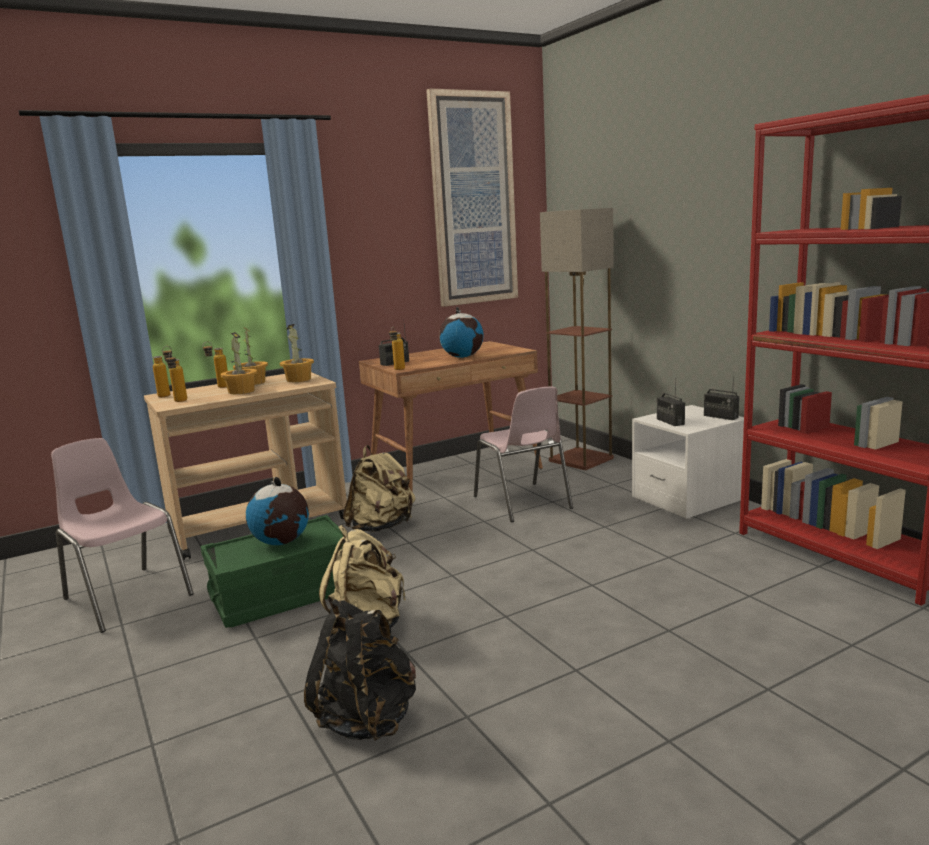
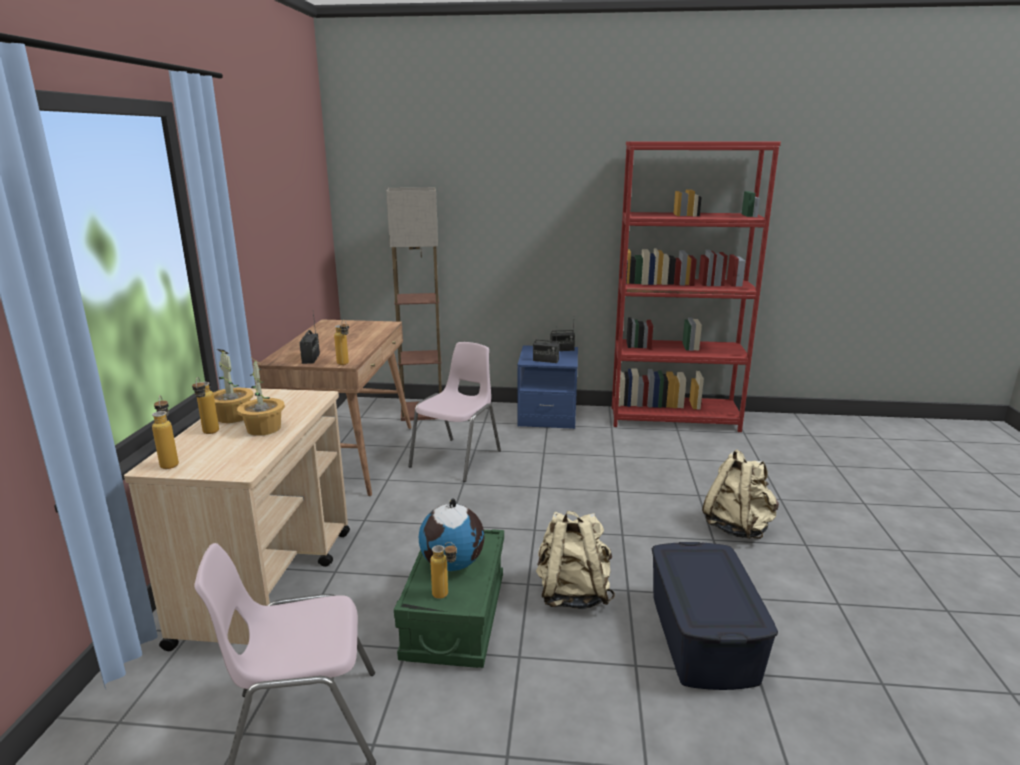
camera: 55 degrees left, 5 degrees up
(179, 401) = (229, 463): bottle -> bottle (445, 596)
(299, 379) = (282, 399): potted plant -> none
(367, 718) = (701, 638): black backpack -> blue storage box
(381, 527) = (397, 525): beige backpack -> beige backpack (737, 527)
(462, 357) = (358, 339): globe -> none
(473, 200) = (295, 174): picture -> none
(523, 503) = (458, 458): pink chair -> pink chair turned 75 degrees counterclockwise
(688, 499) = (547, 416): white nightstand -> blue nightstand

